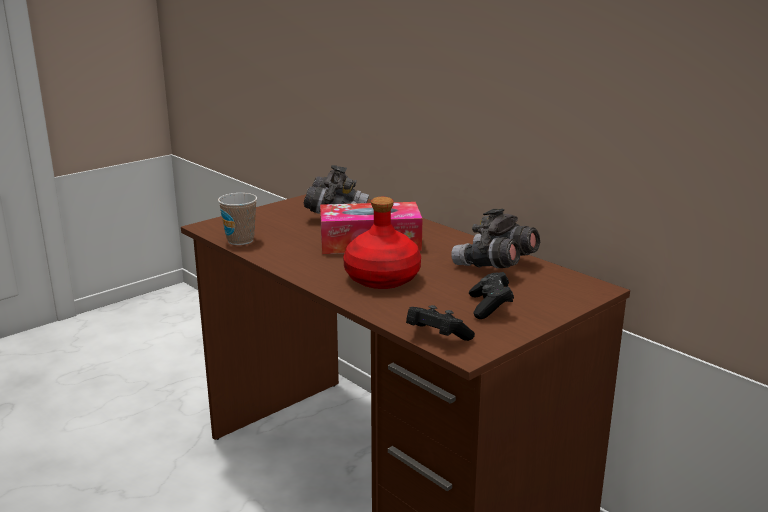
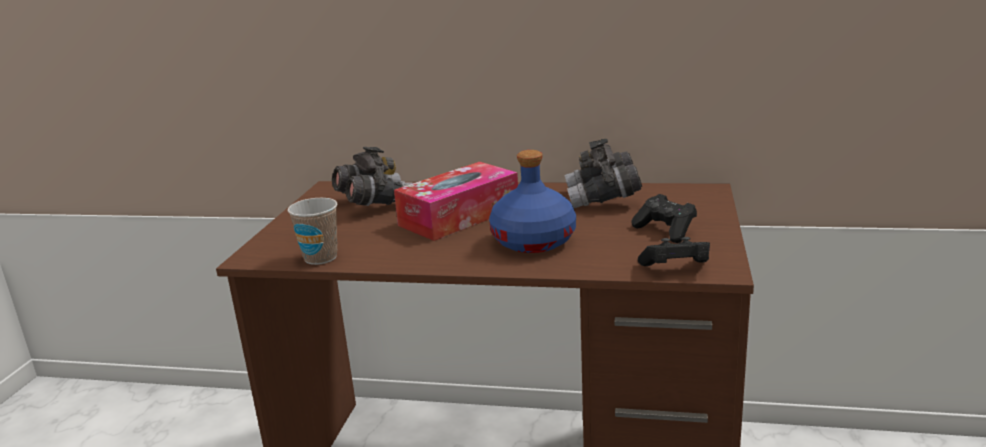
camera: 35 degrees left, 0 degrees up
(383, 278) = (534, 241): red bottle -> blue bottle

